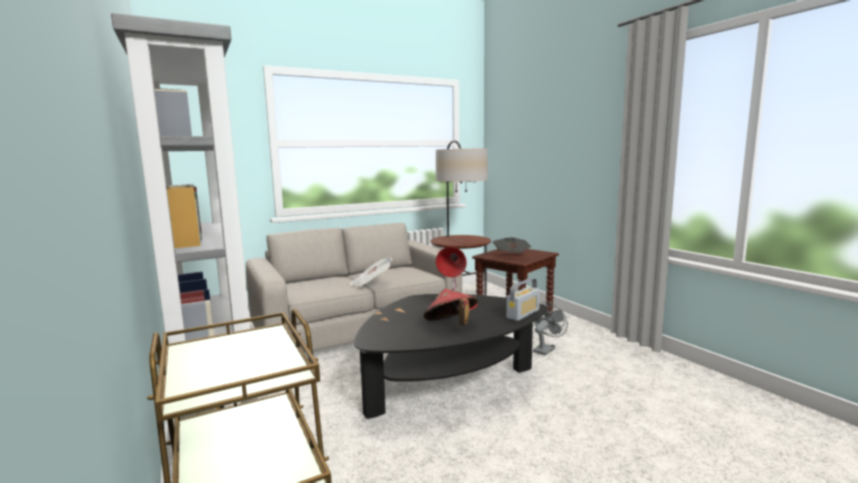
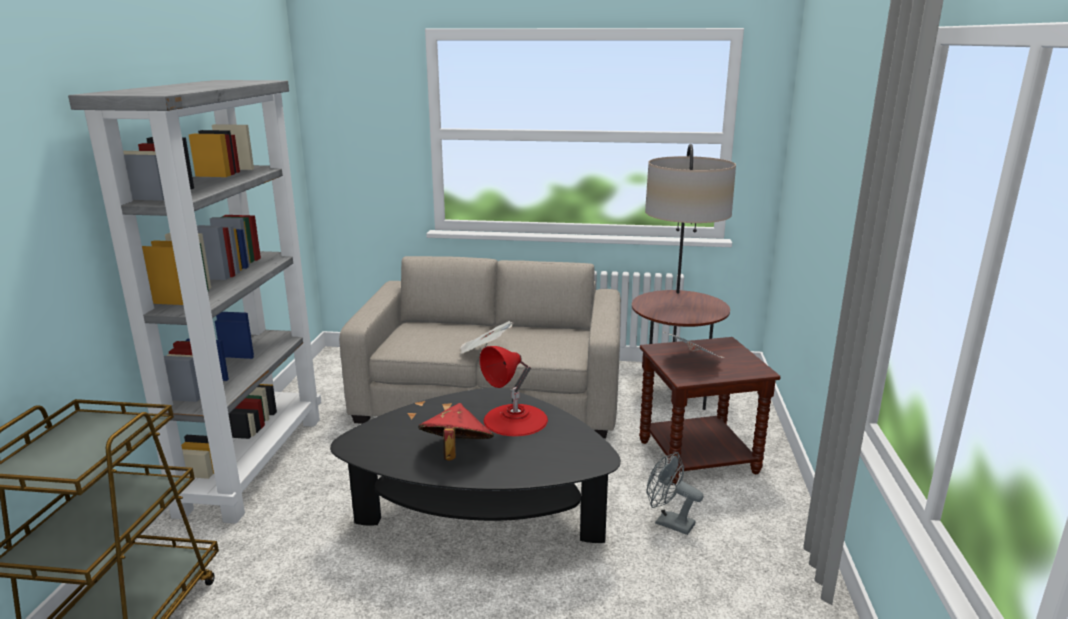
camera: 35 degrees right, 10 degrees up
(523, 314) = (564, 468): radio -> none
(545, 349) = (668, 522): grey fan -> grey fan turned 135 degrees counterclockwise

